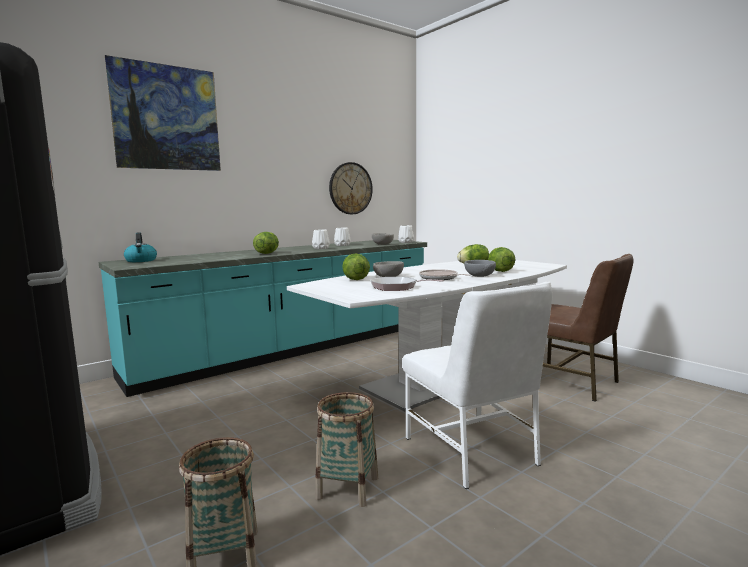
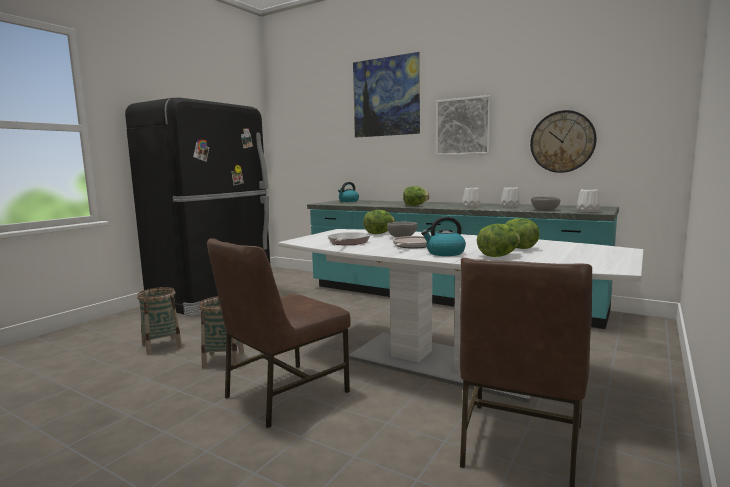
camera: 70 degrees right, 0 degrees up
(269, 167) = (463, 126): none -> picture
(472, 451) = (284, 394): white chair -> brown chair
(480, 276) = (444, 253): grey bowl -> kettle

